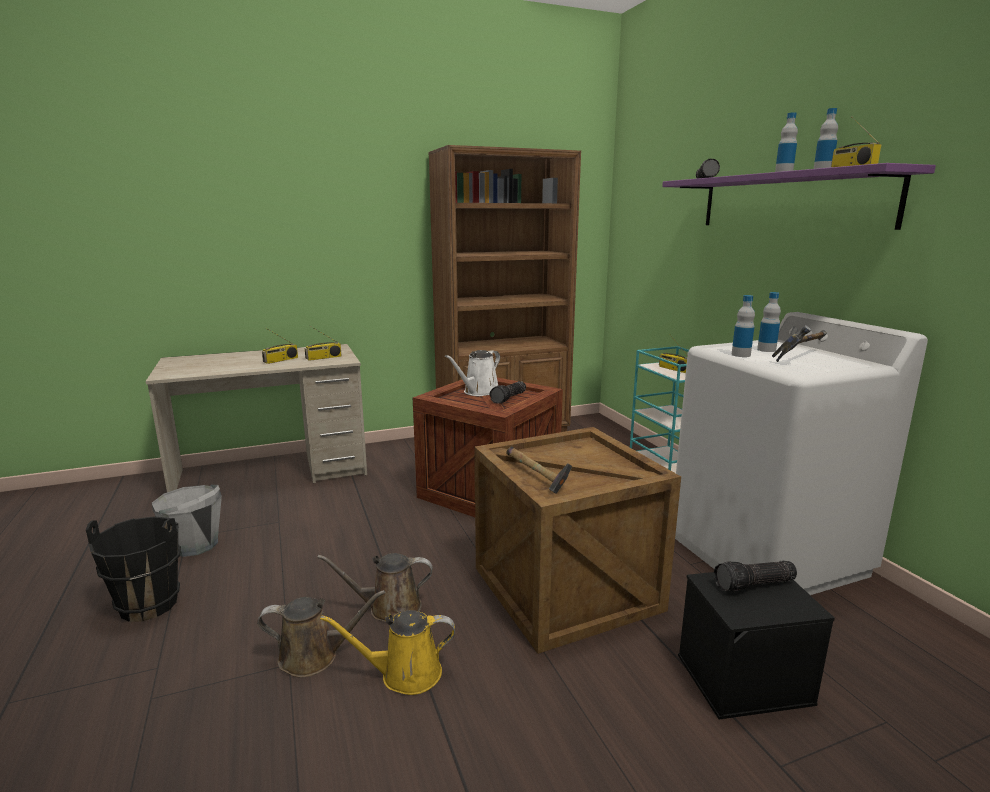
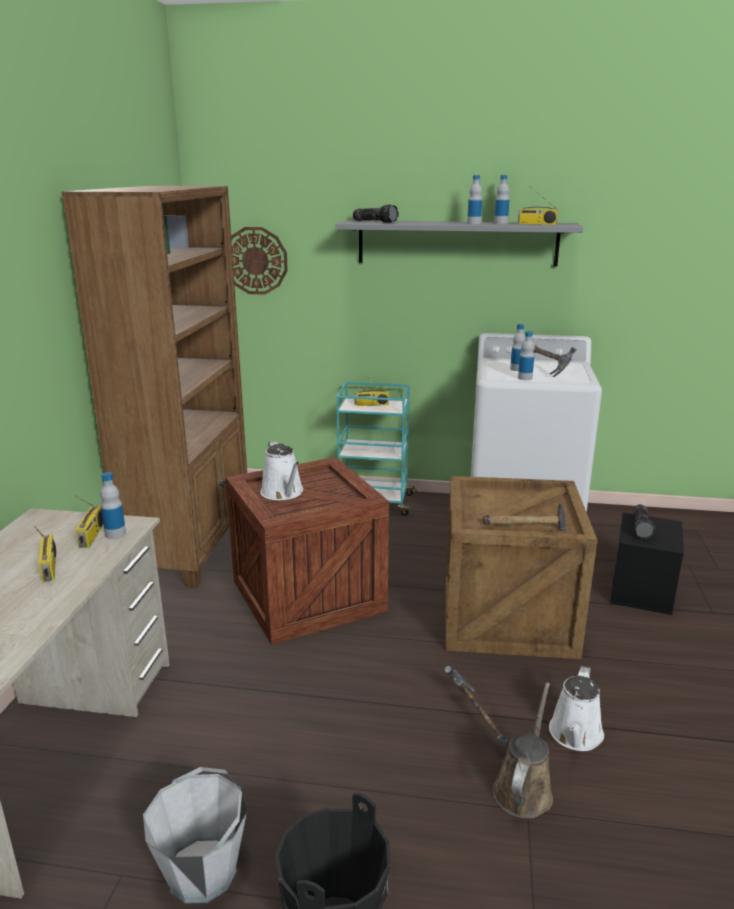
camera: 60 degrees left, 5 degrees up
(330, 360) = (115, 534): none -> bottle
(389, 608) = (475, 720): brown watering can -> hammer
(404, 674) = (575, 736): yellow watering can -> white watering can
(509, 398) = (324, 485): flashlight -> none
(642, 224) = (255, 260): none -> wall clock
(790, 201) = (457, 243): purple shelf -> grey shelf

